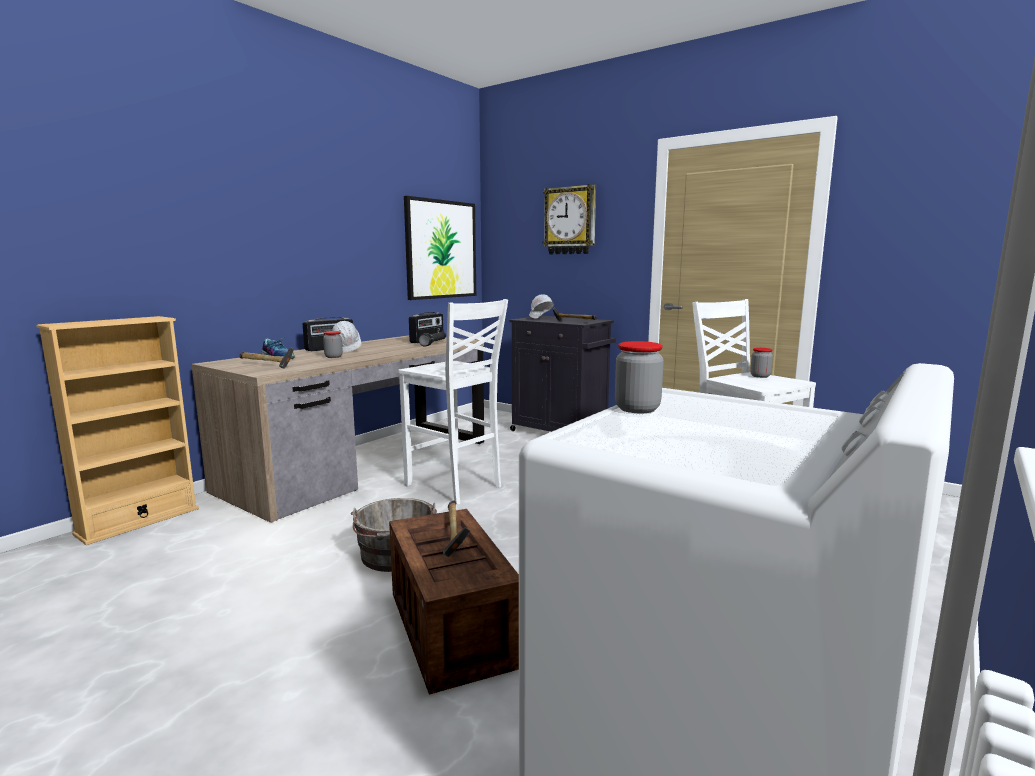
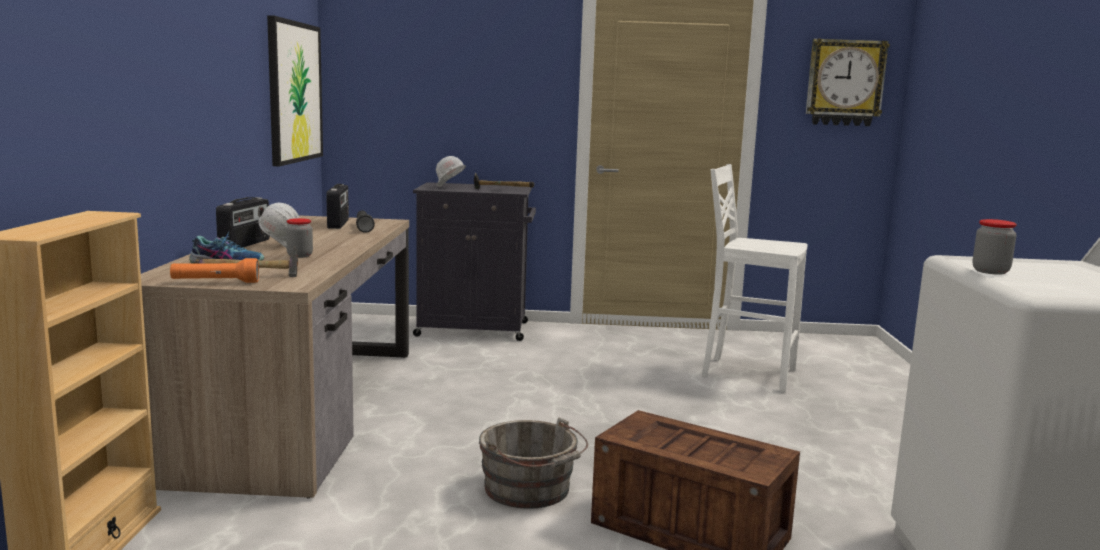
camera: 35 degrees left, 0 degrees up
(235, 367) = (215, 282): none -> orange flashlight
(453, 535) = (677, 434): hammer -> none
(455, 486) = (463, 409): white stool -> none
(570, 221) = (467, 62): wall clock -> wall clock (844, 83)
(760, 376) = (757, 241): jar -> none

